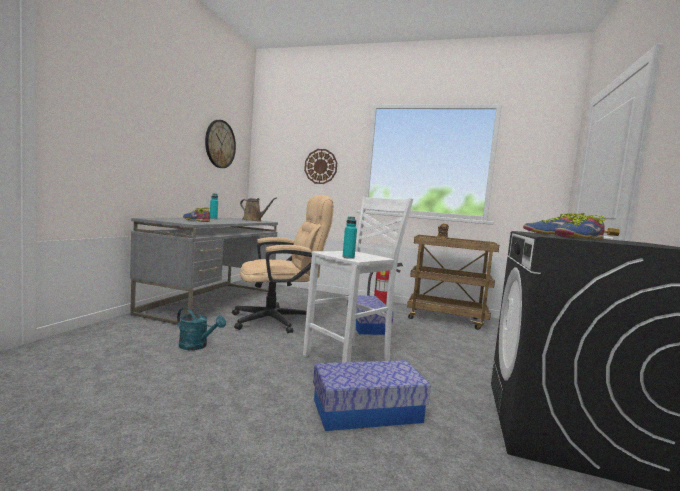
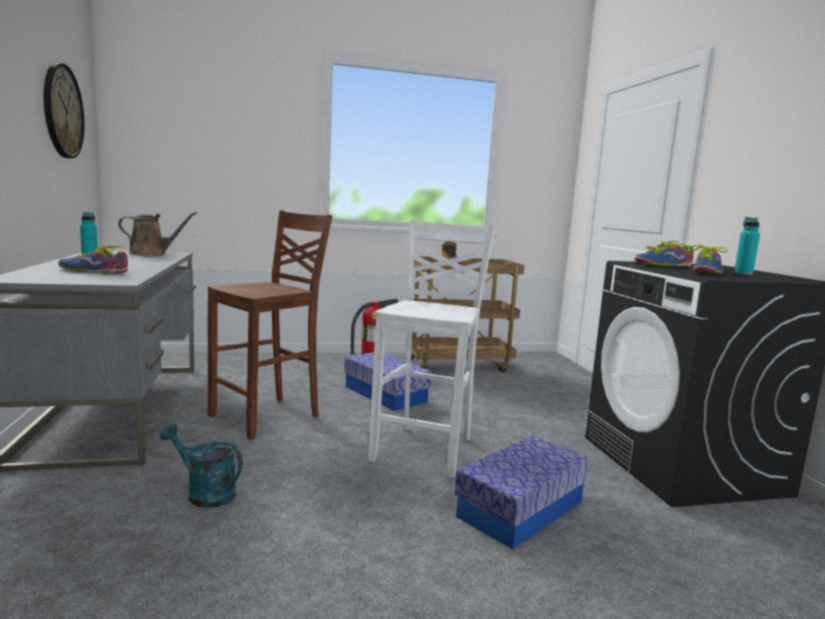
camera: 30 degrees left, 5 degrees up
(197, 346) = (204, 493): turquoise watering can -> turquoise watering can turned 150 degrees counterclockwise
(279, 320) = (268, 416): beige office chair -> brown stool
(320, 166) = (245, 153): wall clock -> none
(348, 257) = (441, 316): turquoise bottle -> turquoise bottle (743, 273)

